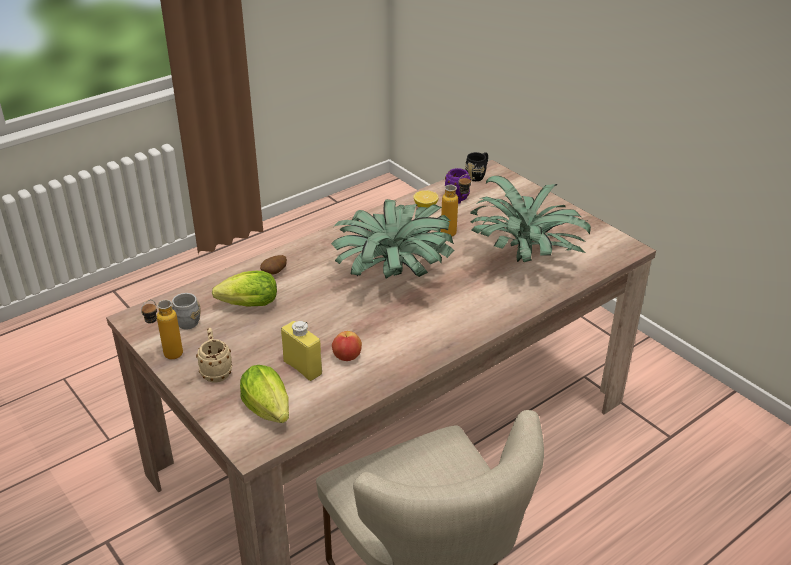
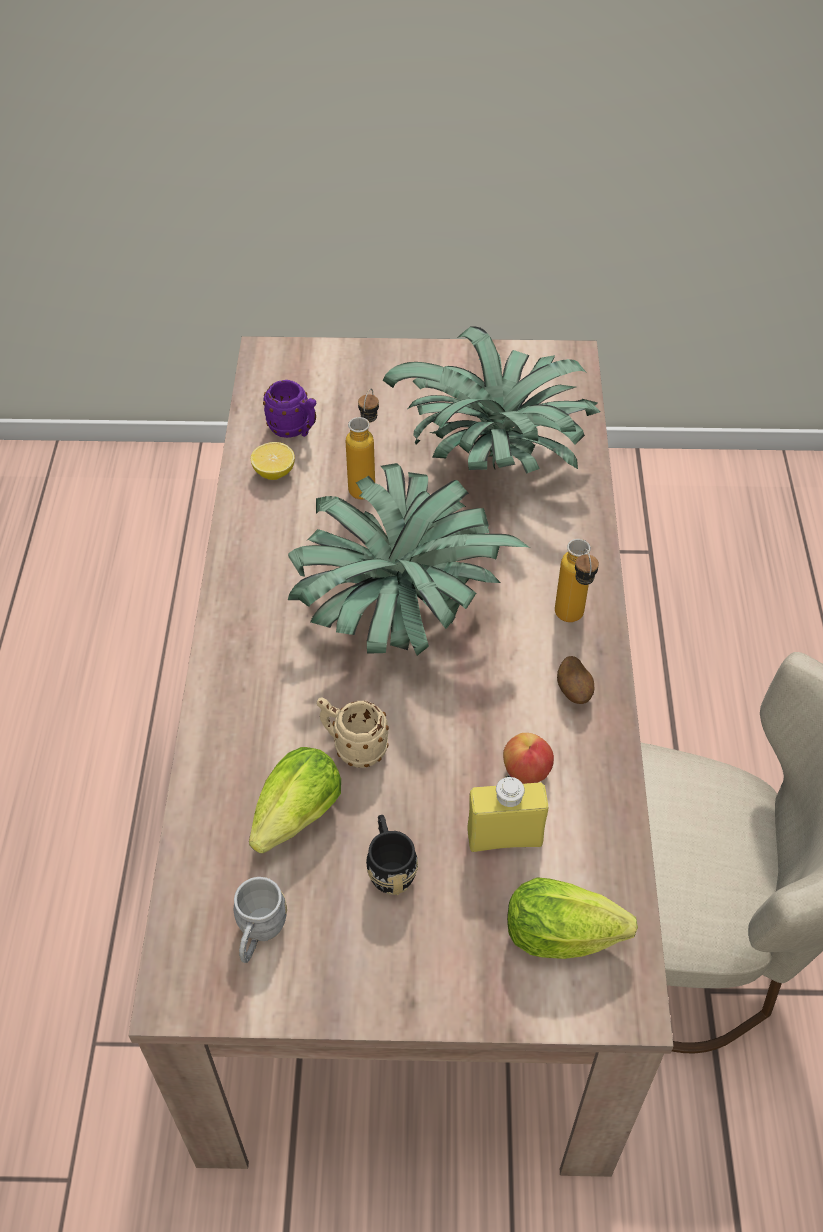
camera: 50 degrees left, 15 degrees up
(167, 358) = (325, 1001): bottle -> bottle (572, 622)
(216, 371) = (417, 951): beige mug -> beige mug (353, 747)
(274, 273) = (247, 738): potato -> potato (574, 691)
(477, 175) = (262, 374): black mug -> black mug (389, 866)

